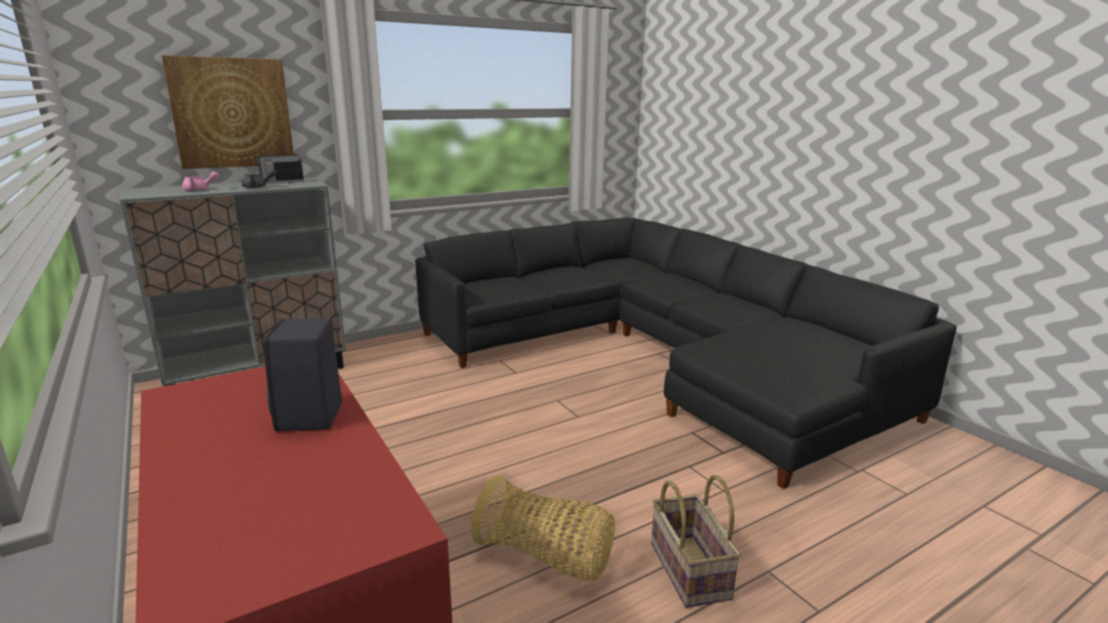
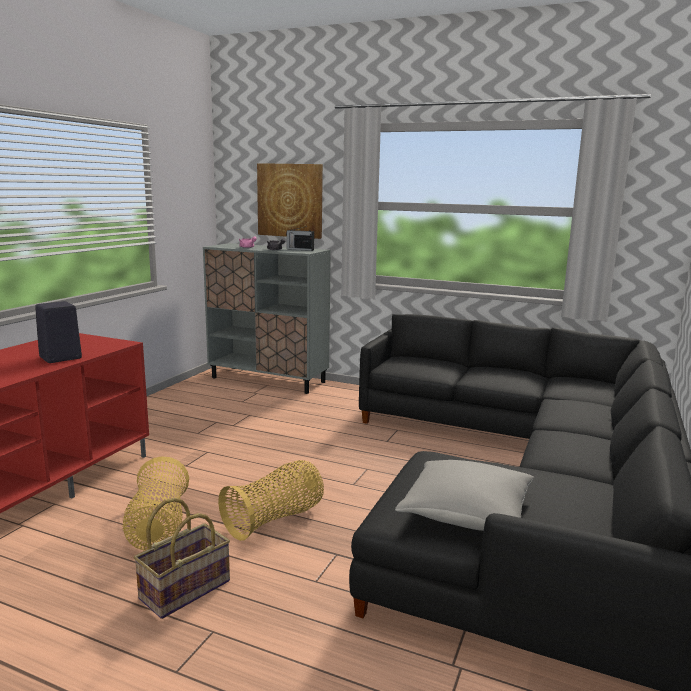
camera: 55 degrees right, 5 degrees down
(602, 477) = (275, 519): none -> basket
(808, 366) = (466, 513): none -> grey pillow

